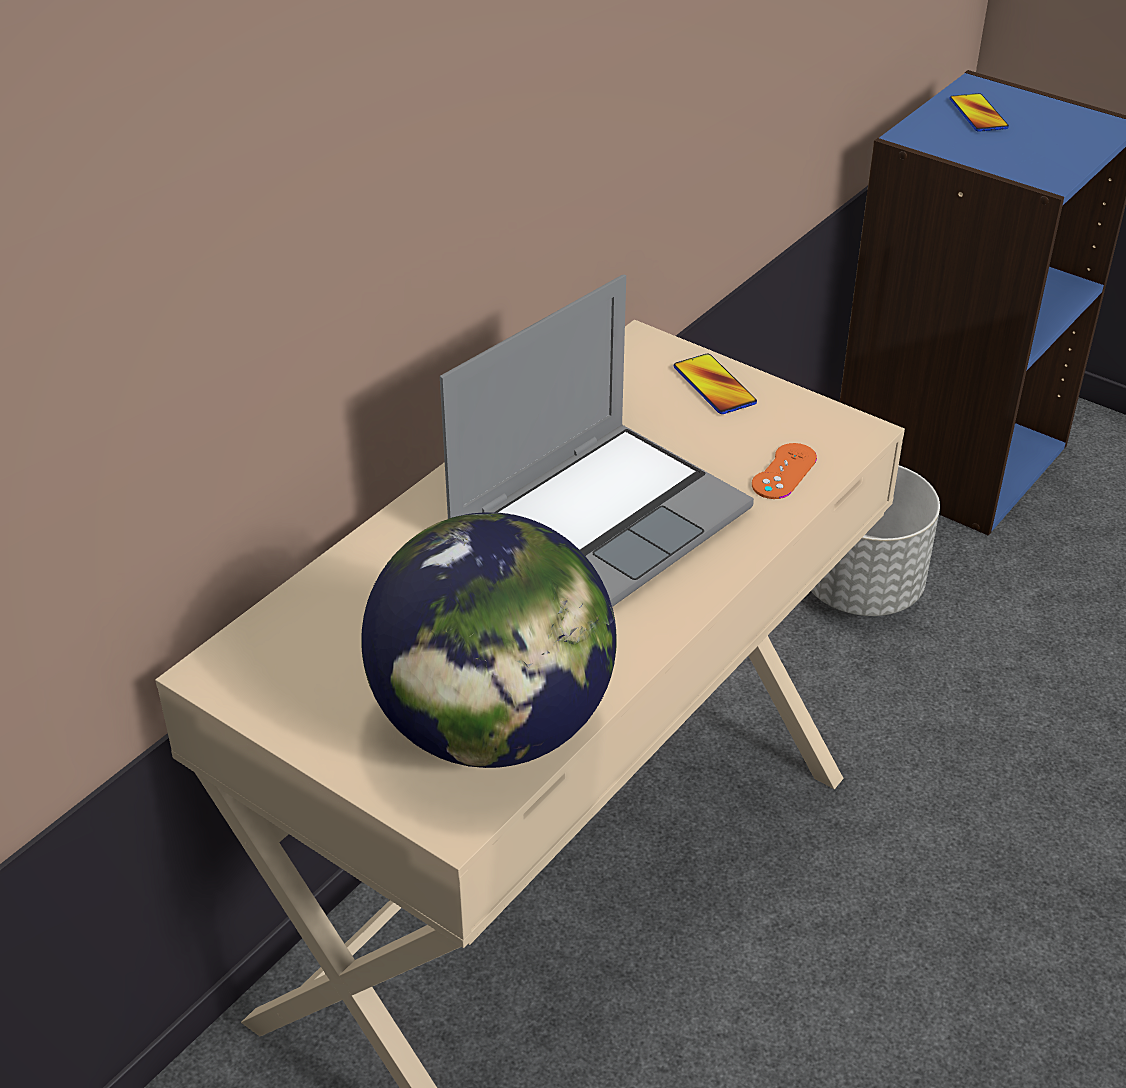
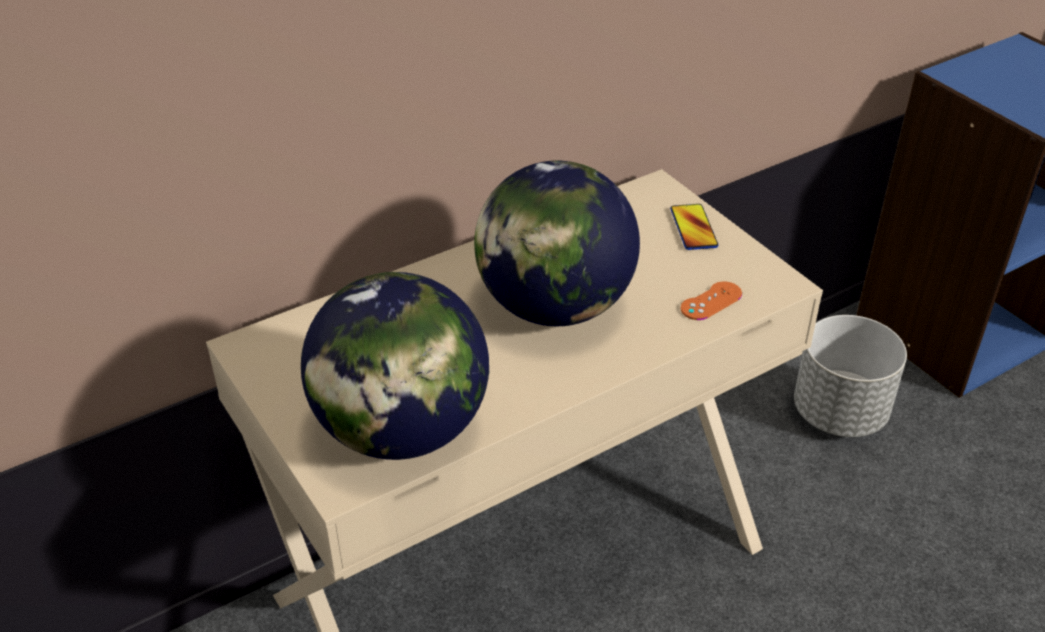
camera: 20 degrees right, 0 degrees up
(599, 523) = (555, 307): laptop -> globe
(978, 114) = (1011, 66): phone -> none

